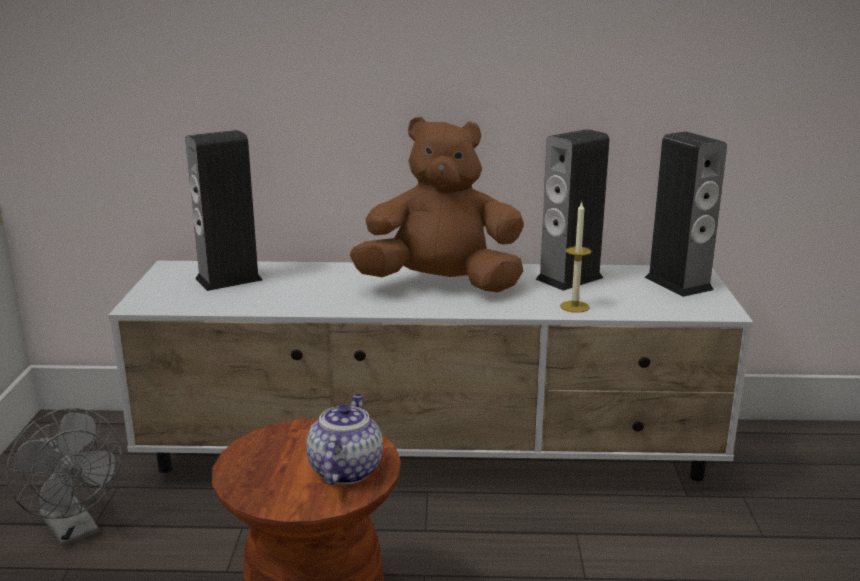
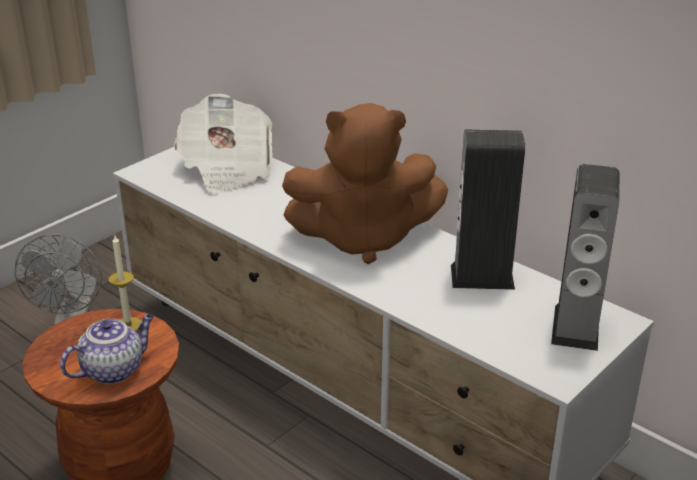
camera: 40 degrees right, 10 degrees up
(229, 279) = (226, 169): speaker -> newspaper
(441, 285) = (363, 238): brown plush toy -> brown plush toy turned 135 degrees clockwise
(574, 306) = (431, 309): candle -> candle (128, 326)

